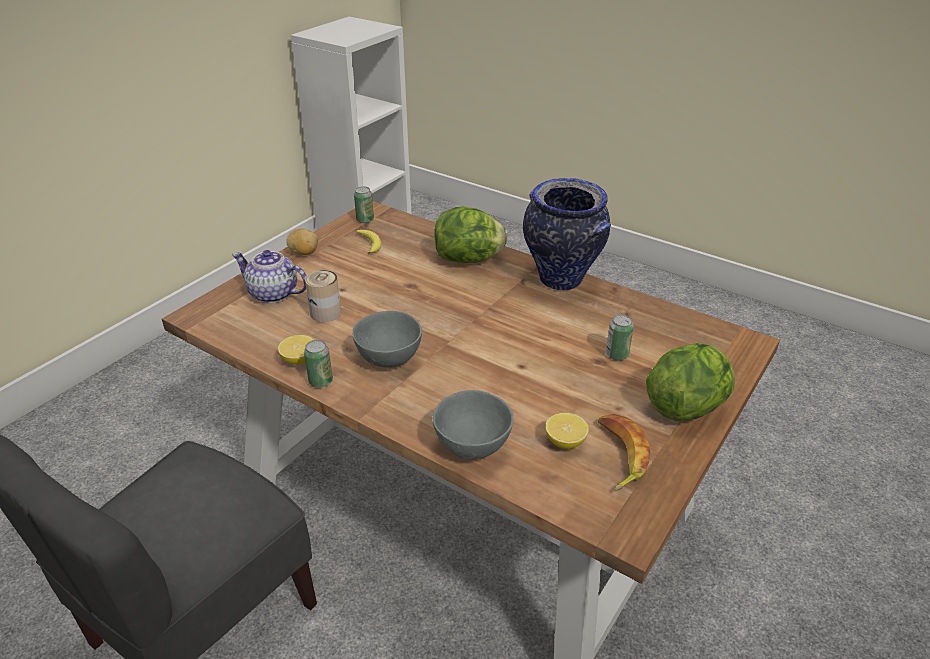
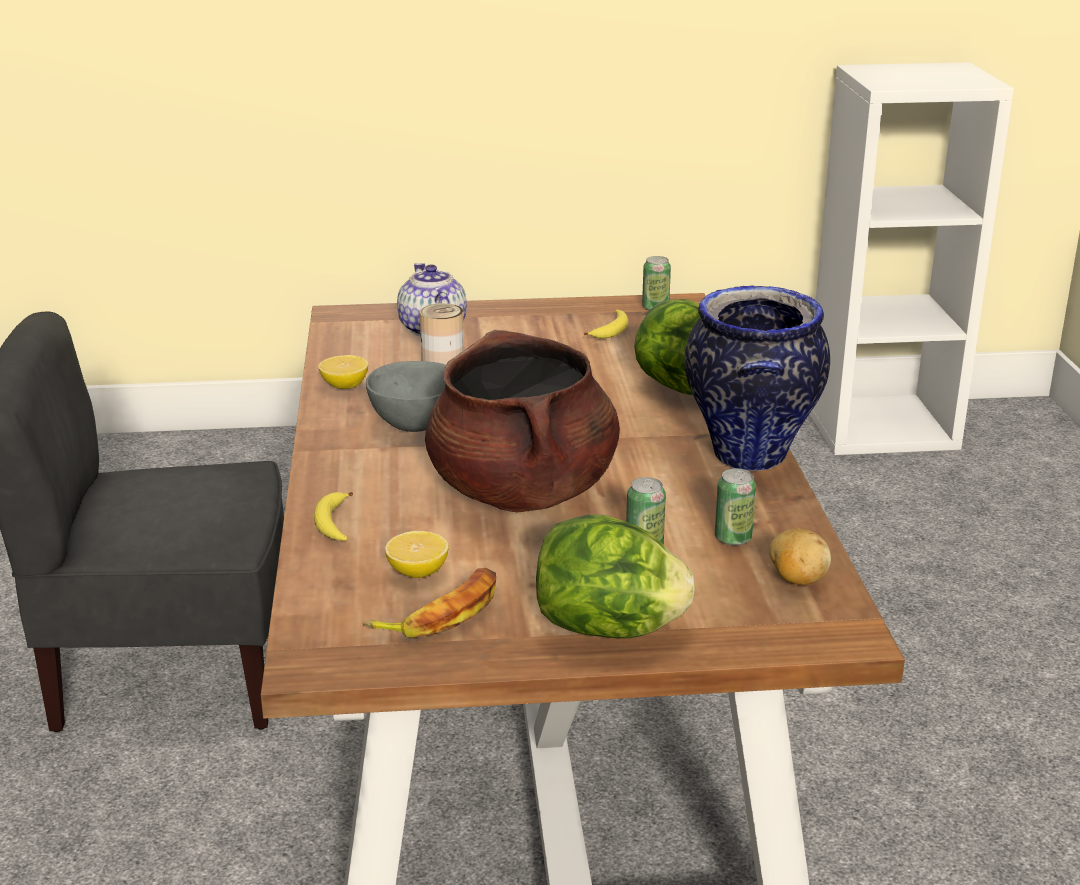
camera: 50 degrees right, 10 degrees down
(303, 253) = (530, 309): potato -> potato (796, 579)
(321, 381) = (327, 409): can -> can (733, 538)
(474, 447) = (334, 524): grey bowl -> banana
(516, 362) = (523, 492): none -> brown cooking pot

